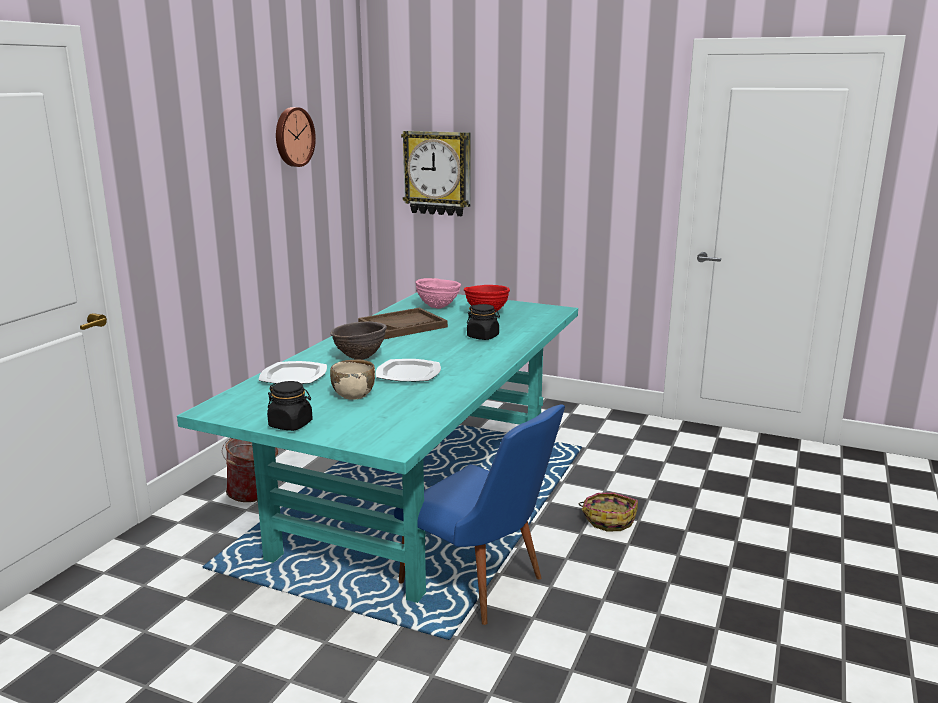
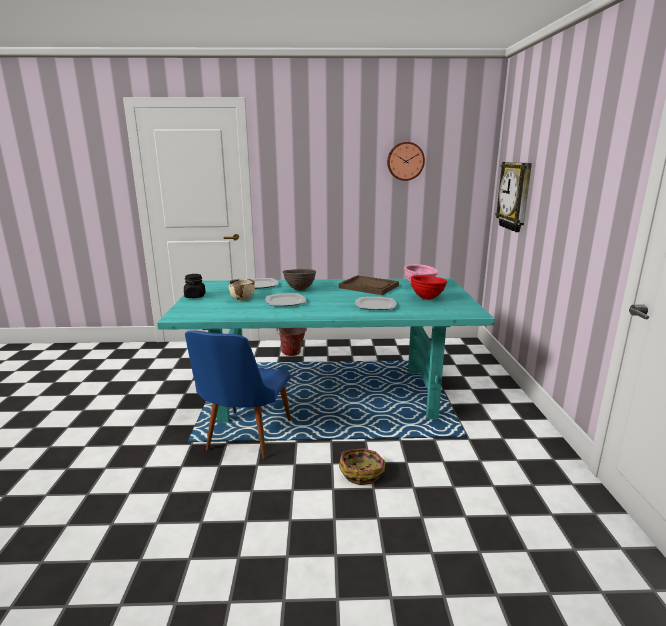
camera: 65 degrees right, 0 degrees up
(483, 337) = (375, 305): black jar -> plate

